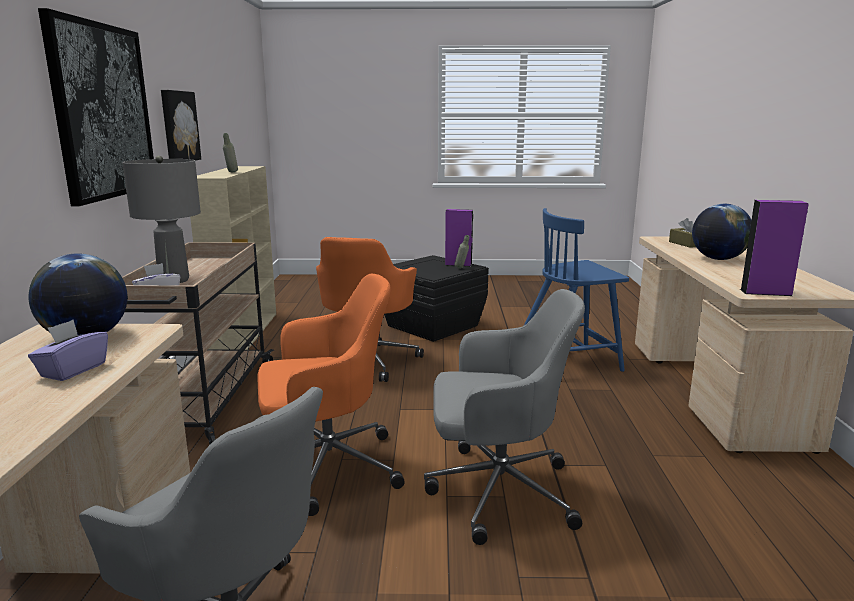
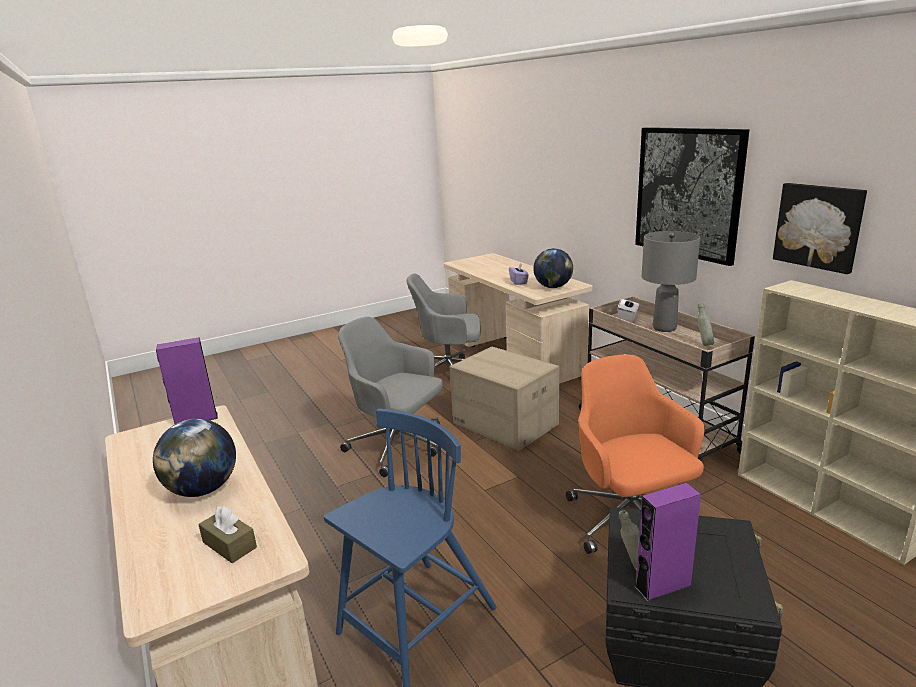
camera: 150 degrees right, 5 degrees up
(231, 172) = (839, 301): grey bottle -> grey bottle (703, 344)
(327, 467) = (504, 424): orange office chair -> cardboard box
(497, 491) = (398, 446): grey office chair -> grey office chair turned 60 degrees clockwise

